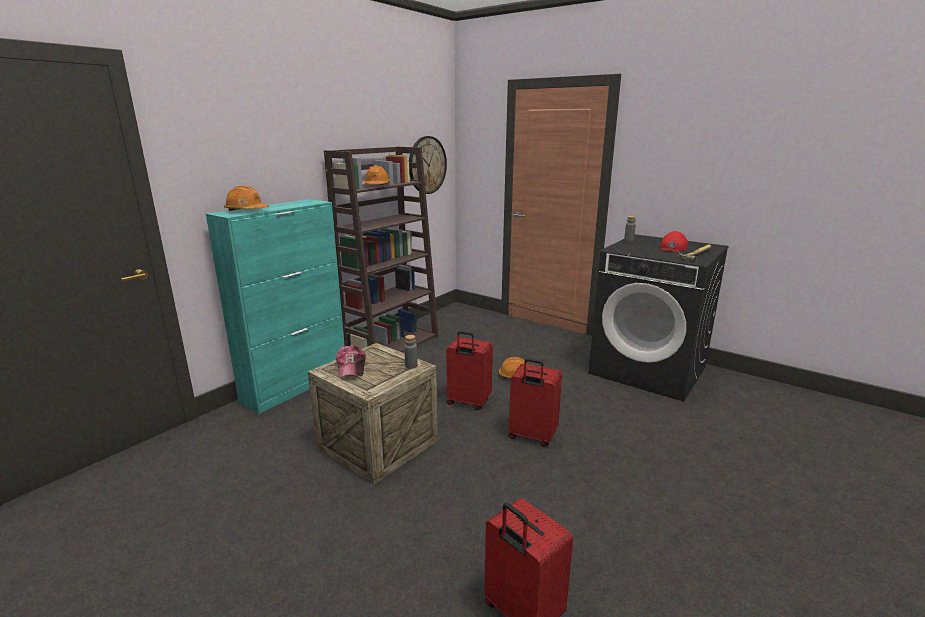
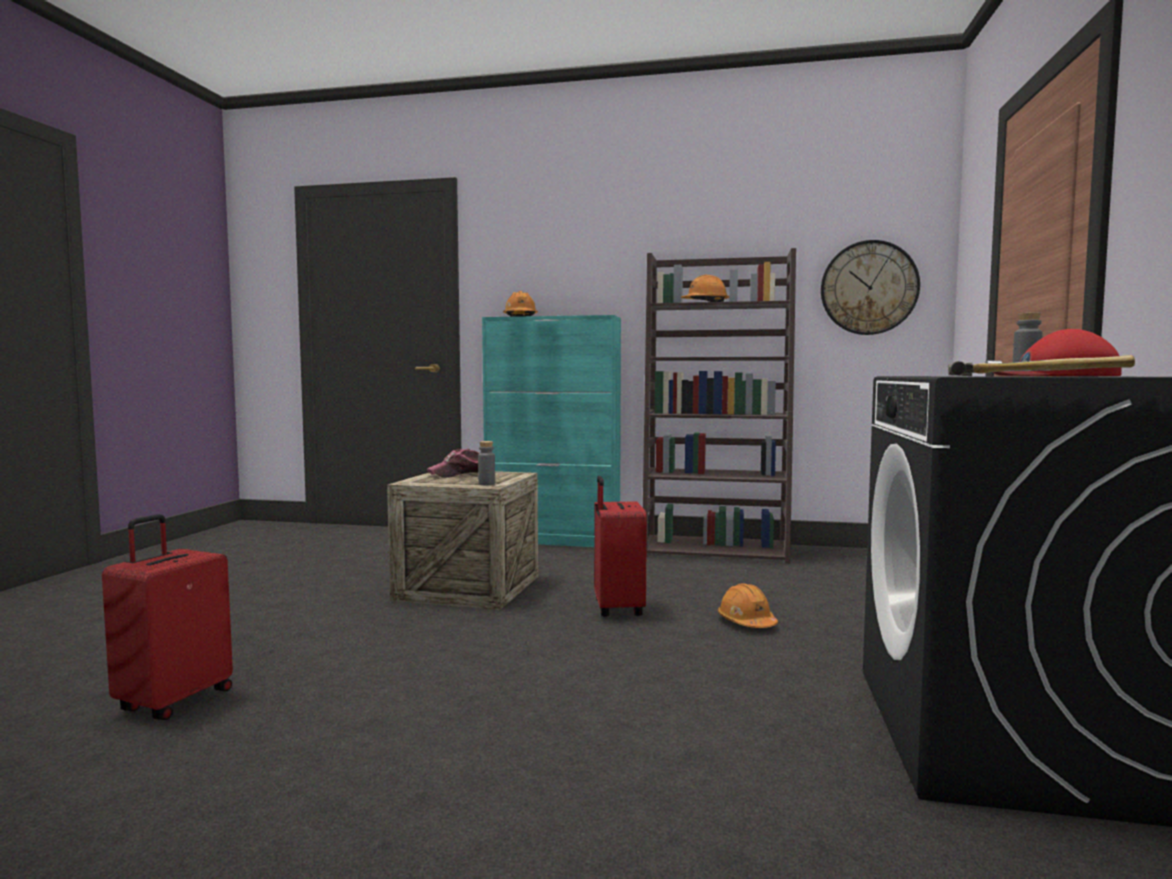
camera: 65 degrees right, 15 degrees down
(532, 436) = (564, 658): red suitcase -> none

